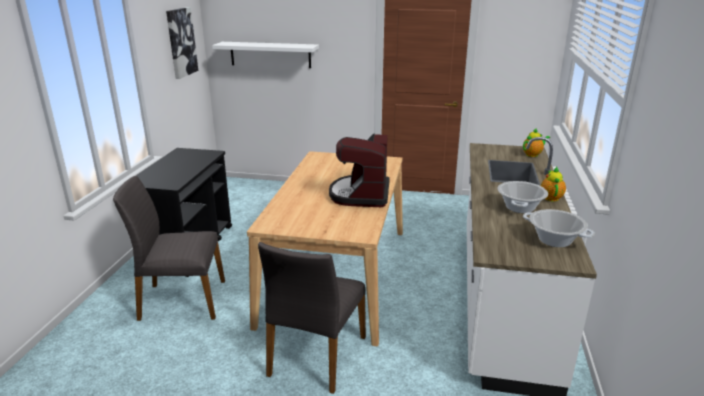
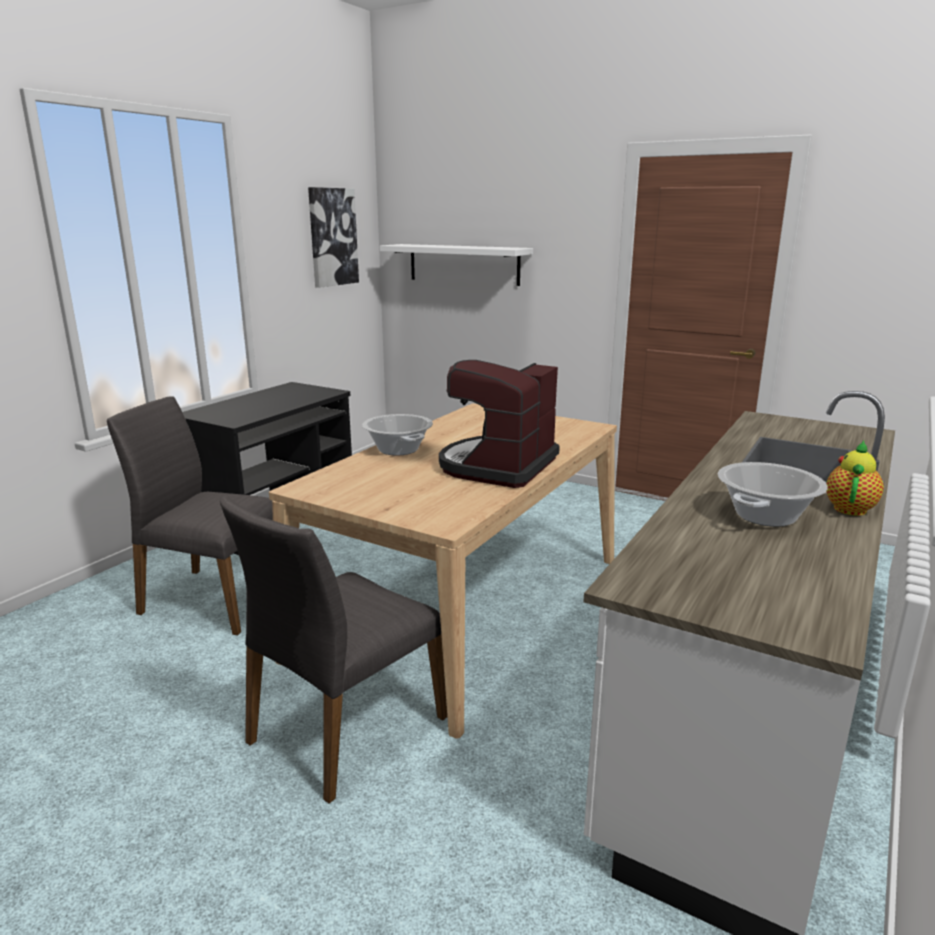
camera: 20 degrees right, 5 degrees down
(533, 154) = (861, 438): teapot -> none
(554, 240) = (802, 583): cooking pot -> cooking pot (398, 449)

